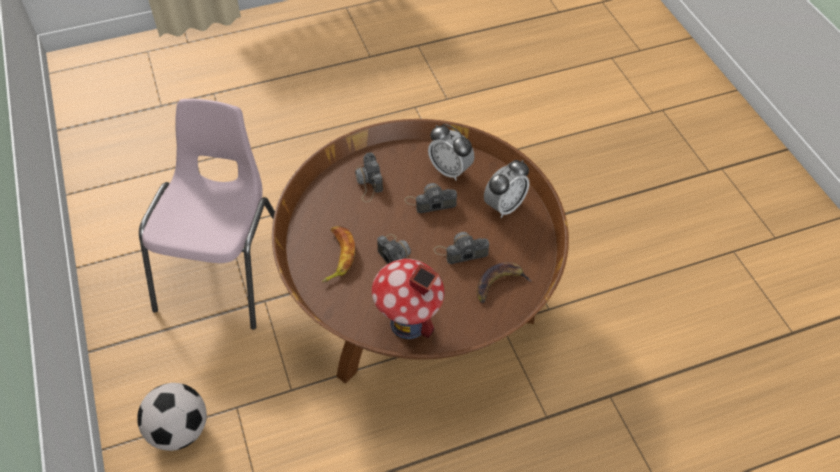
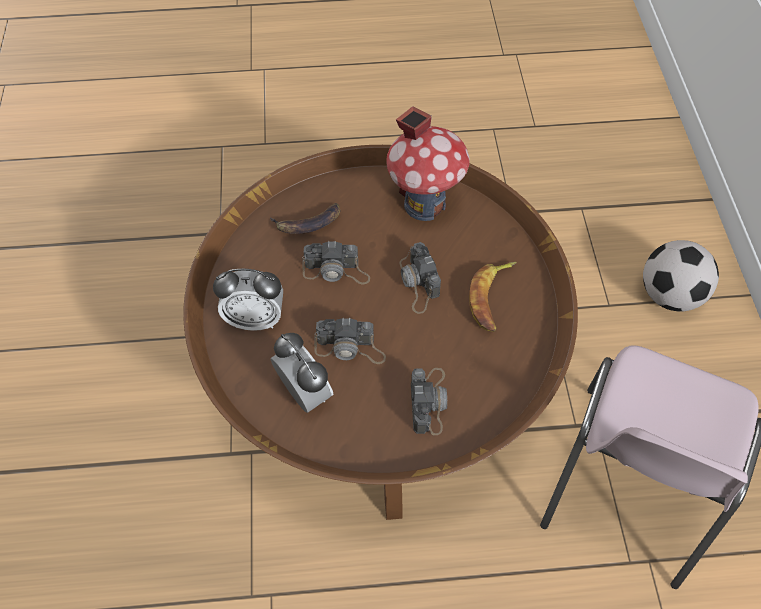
camera: 165 degrees left, 5 degrees up
(504, 206) = (255, 319): alarm clock -> alarm clock turned 150 degrees counterclockwise

